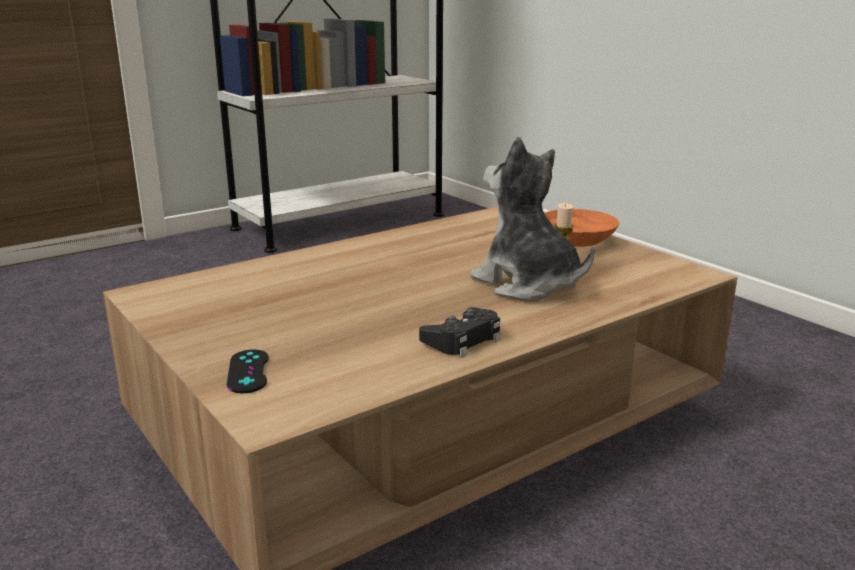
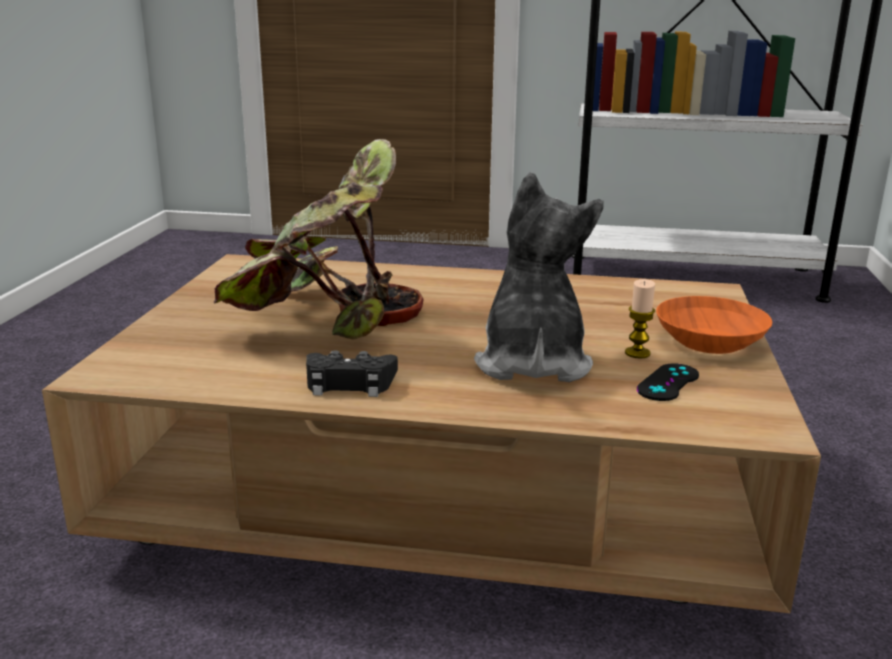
camera: 45 degrees right, 0 degrees up
(248, 371) = (165, 339): black game controller -> black game controller (668, 383)
(333, 309) = (323, 319): none -> potted plant

